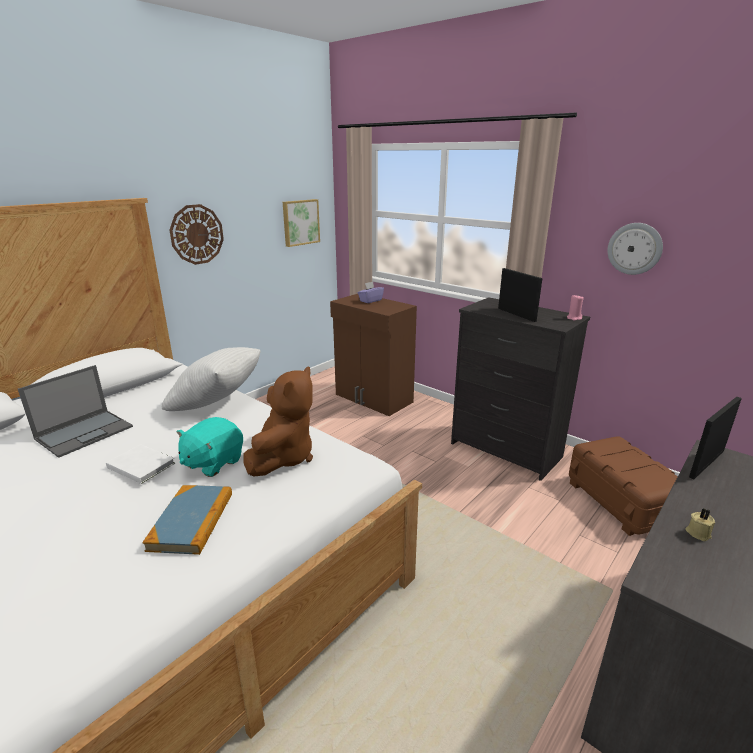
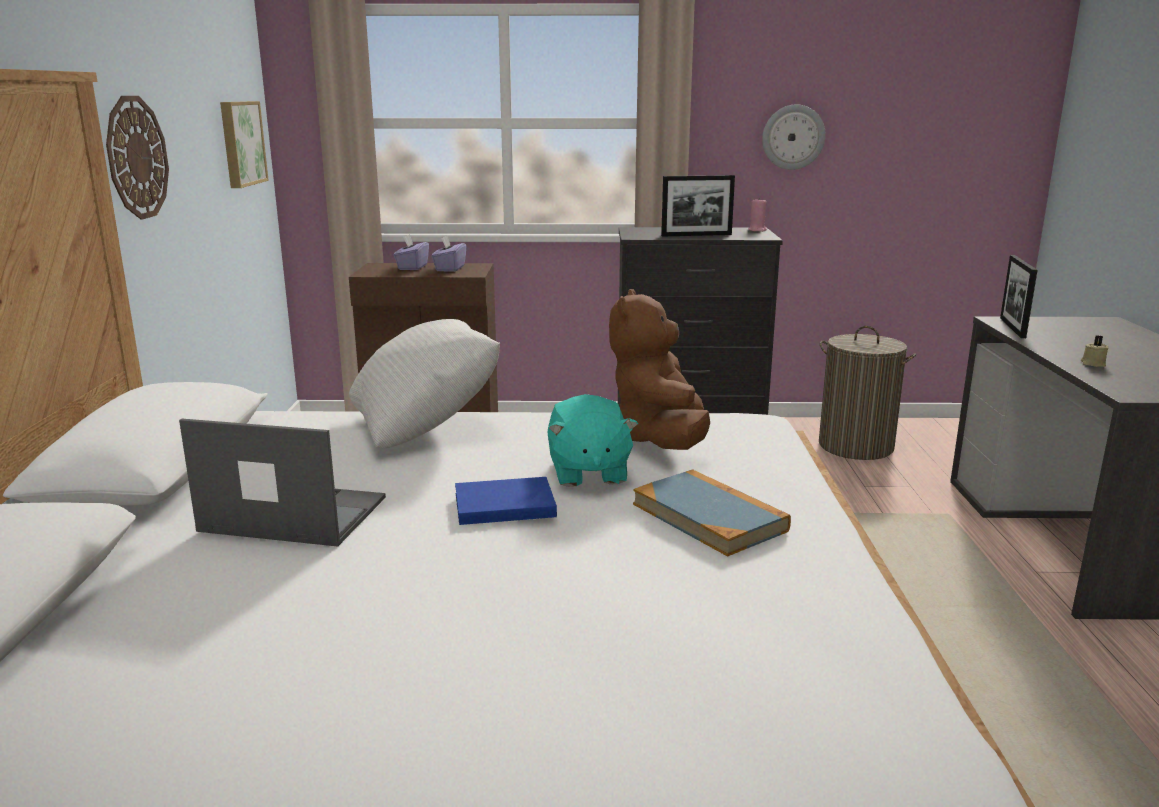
camera: 40 degrees left, 5 degrees down
(85, 432) = (292, 514): laptop -> laptop turned 75 degrees counterclockwise
(141, 465) = (501, 504): white book -> blue book
(283, 457) = (660, 441): brown plush toy -> brown plush toy turned 150 degrees counterclockwise
(385, 305) = (449, 268): none -> purple tissue box
(516, 314) = (696, 235): picture frame -> picture frame turned 150 degrees clockwise
(622, 501) = (856, 446): brown storage box -> laundry basket

